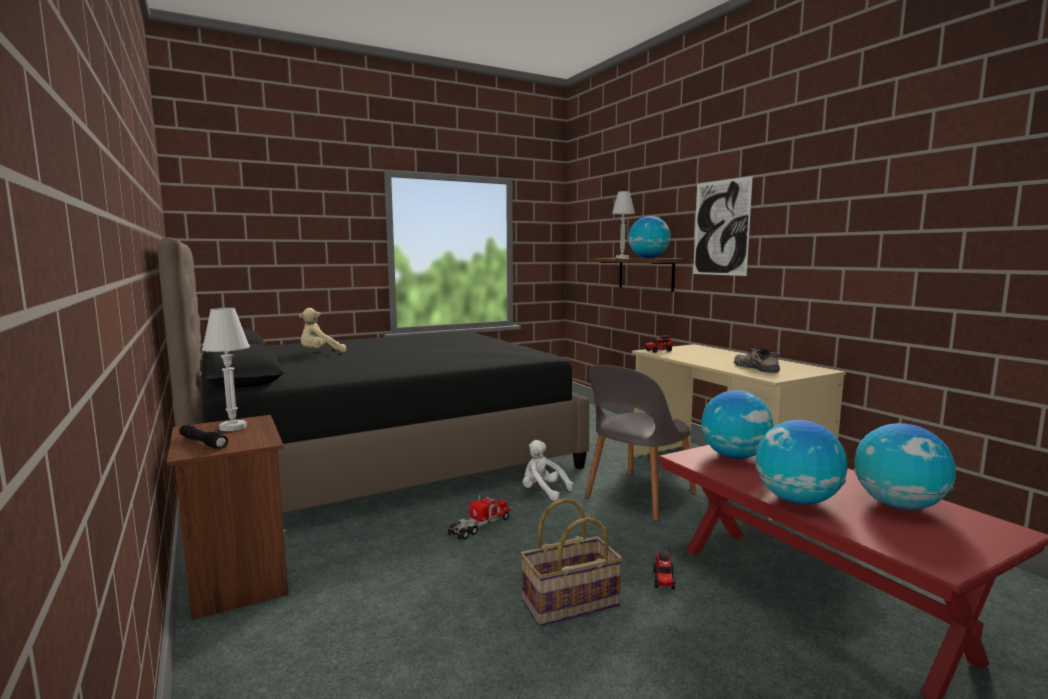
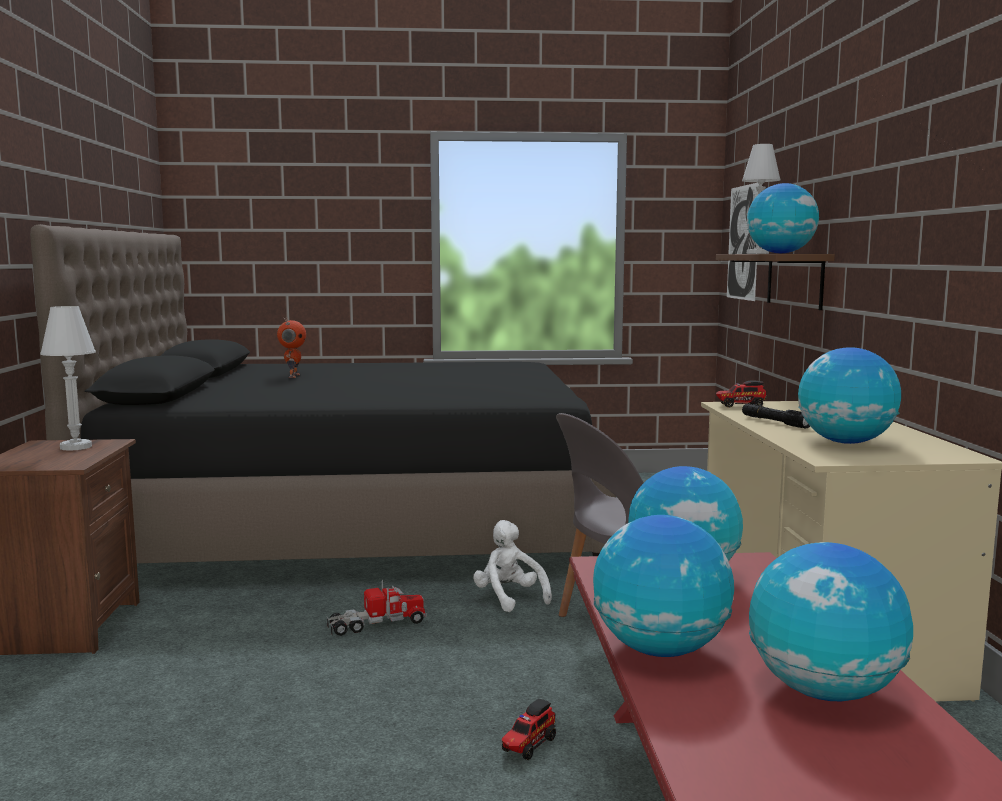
camera: 25 degrees right, 0 degrees up
(203, 443) = (21, 458): black flashlight -> black flashlight (774, 422)
(320, 353) = (293, 376): beige plush toy -> toy robot
(570, 604) = (369, 741): basket -> none
(721, 228) = (876, 200): picture -> picture (742, 242)
(757, 368) = (845, 442): shoe -> globe

